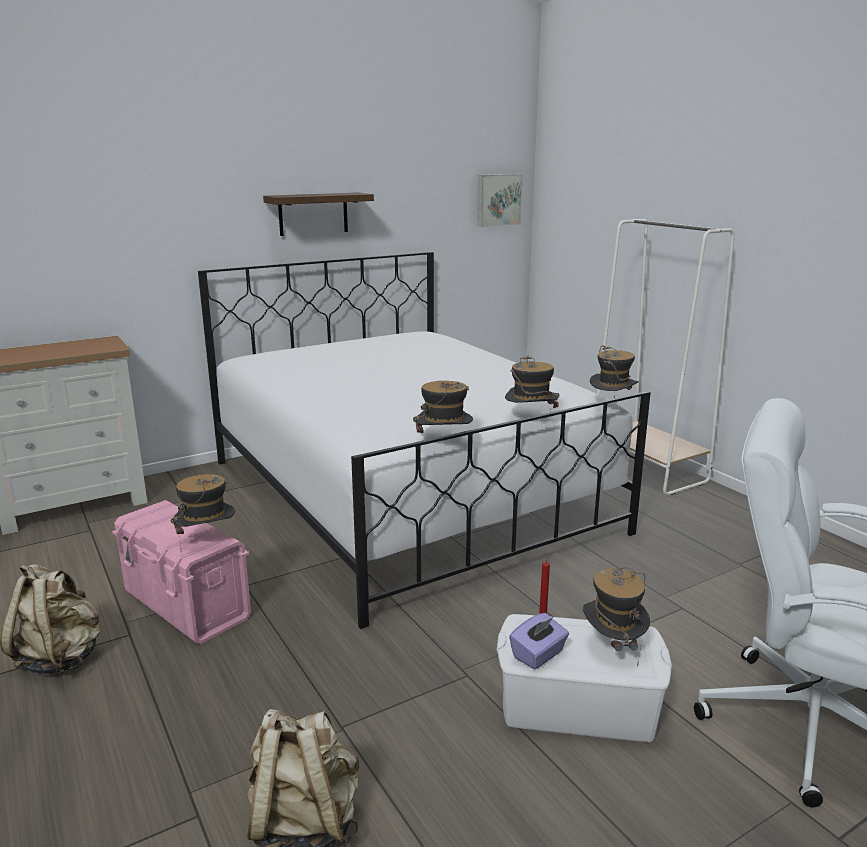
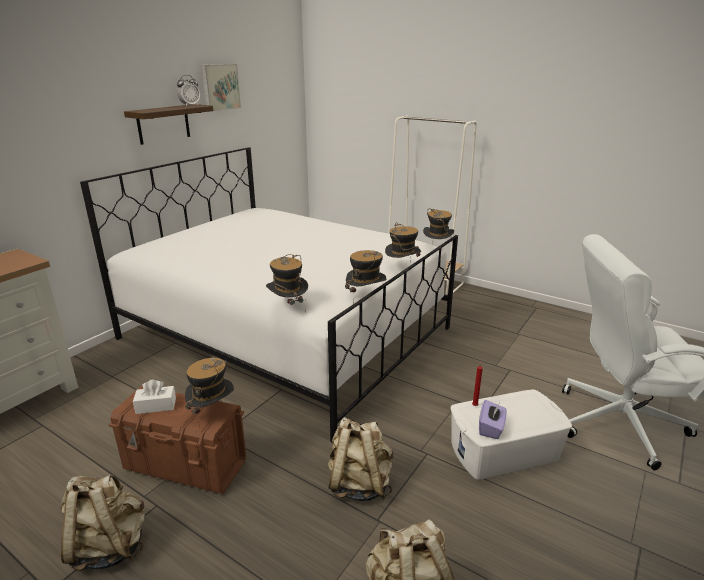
camera: 25 degrees left, 5 degrees up
(160, 522) = (156, 406): none -> white tissue box
(186, 605) = (186, 465): pink storage box -> brown storage box
(347, 193) = (190, 105): none -> alarm clock
(353, 682) = (359, 484): none -> beige backpack
(498, 200) = (285, 104): picture -> picture (220, 87)
(612, 647) = (525, 410): hat -> hat (288, 307)

